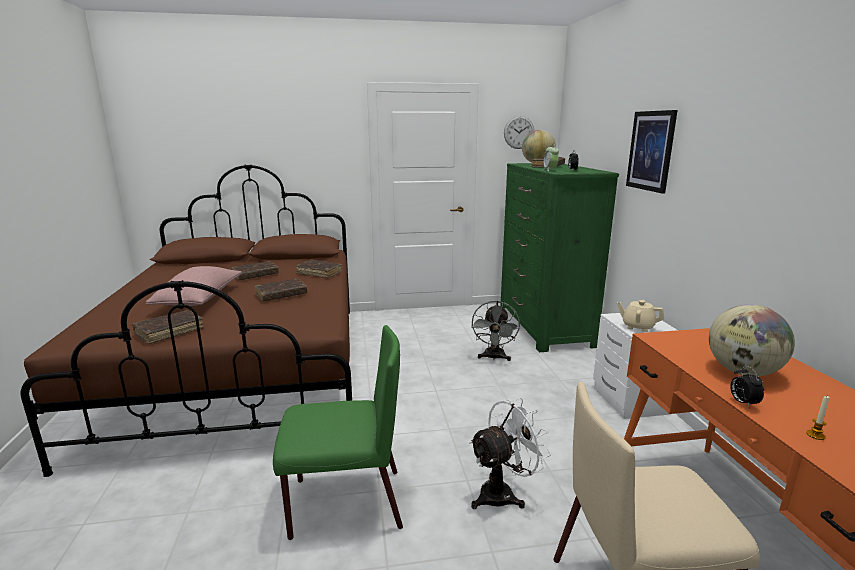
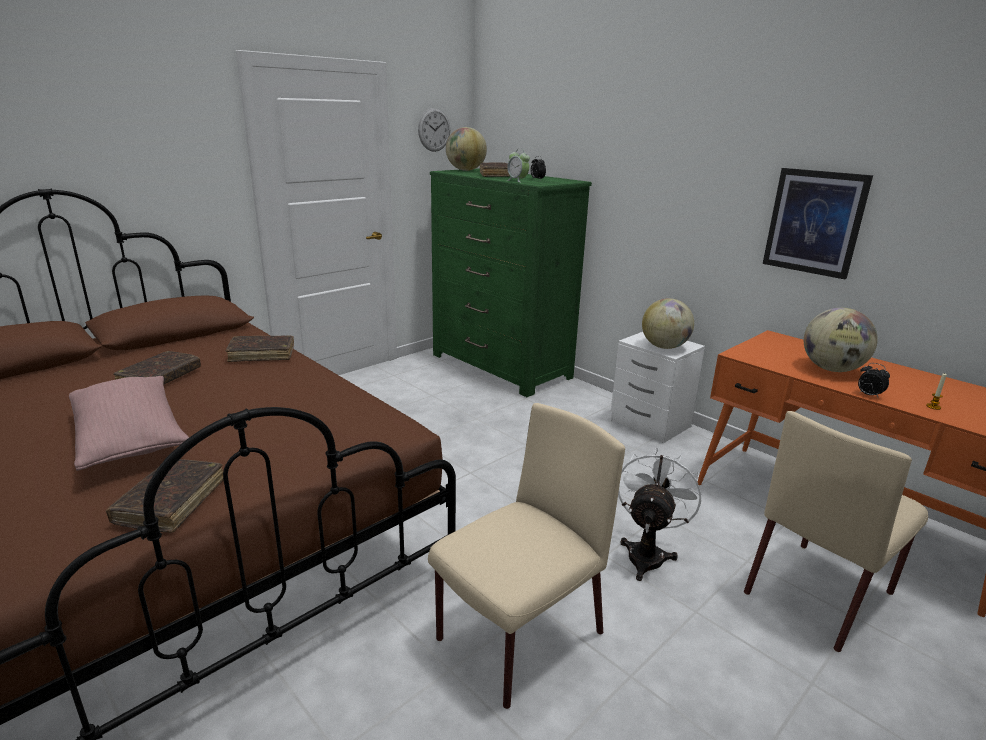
camera: 35 degrees left, 5 degrees up
(281, 295) = (260, 399): brown book -> none
(344, 503) = (518, 638): green chair -> beige chair
(494, 358) = (489, 416): grey fan -> none
(637, 327) = (664, 347): beige teapot -> globe
(651, 151) = (638, 157): picture -> picture (814, 222)

